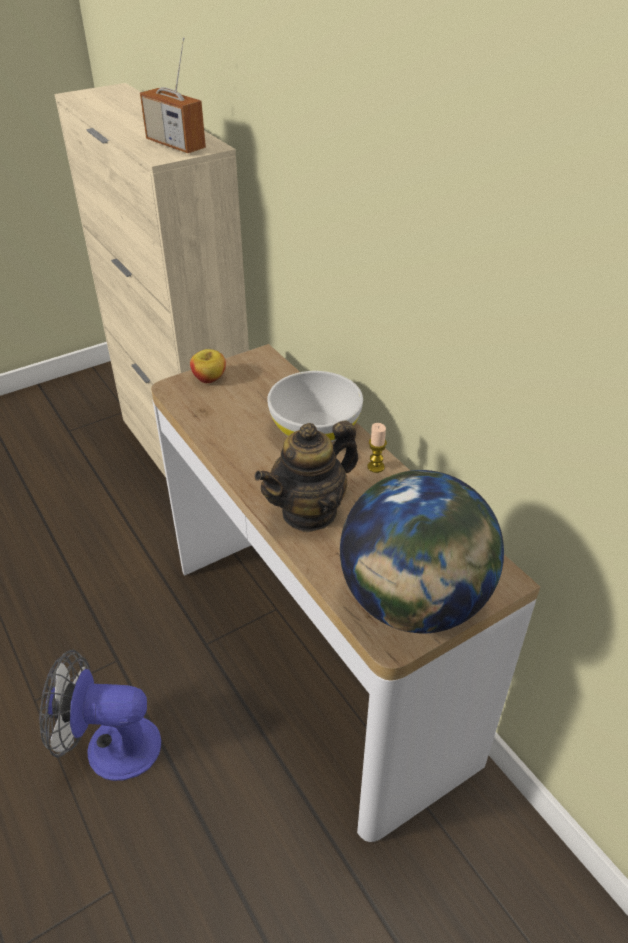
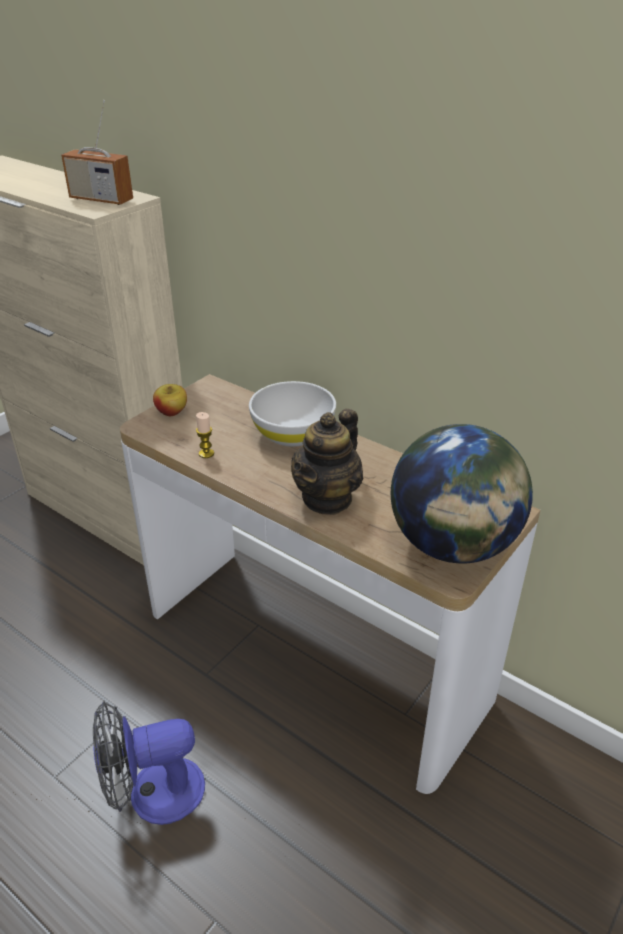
camera: 20 degrees left, 5 degrees down
(375, 467) = (362, 452): candle -> candle (206, 453)

